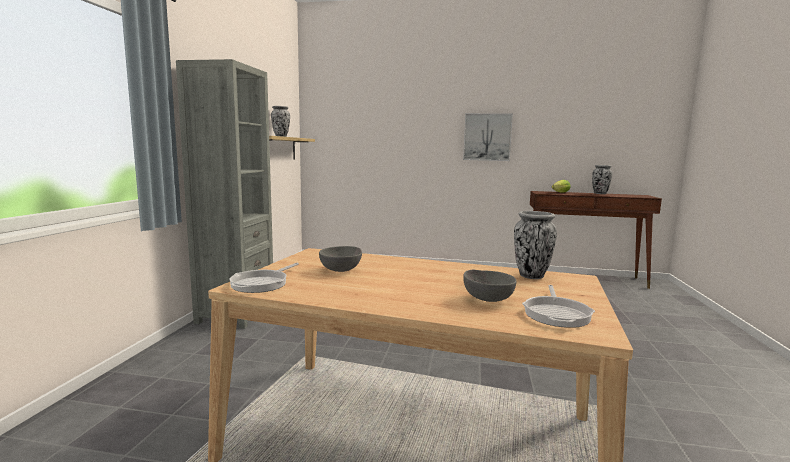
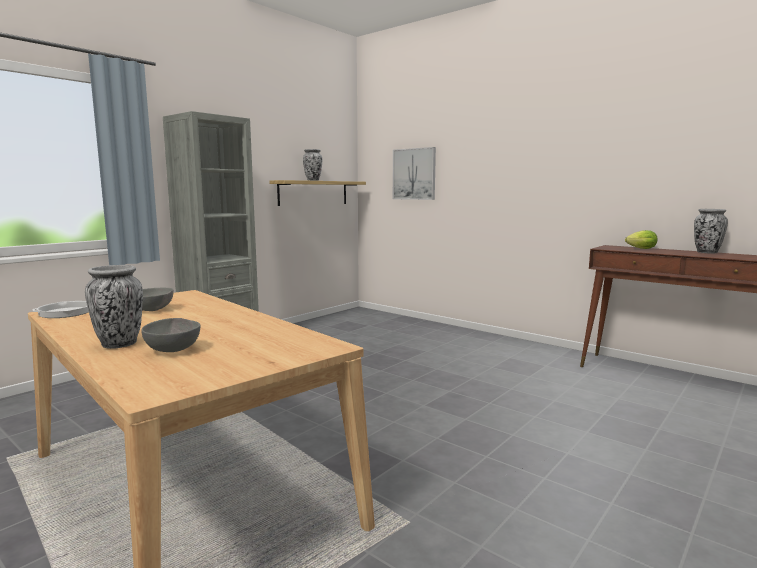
camera: 30 degrees right, 0 degrees up
(487, 137) = (549, 172): picture -> picture (414, 174)
(531, 276) = (291, 337): vase -> vase (119, 344)
(556, 314) = (182, 372): frying pan -> none

